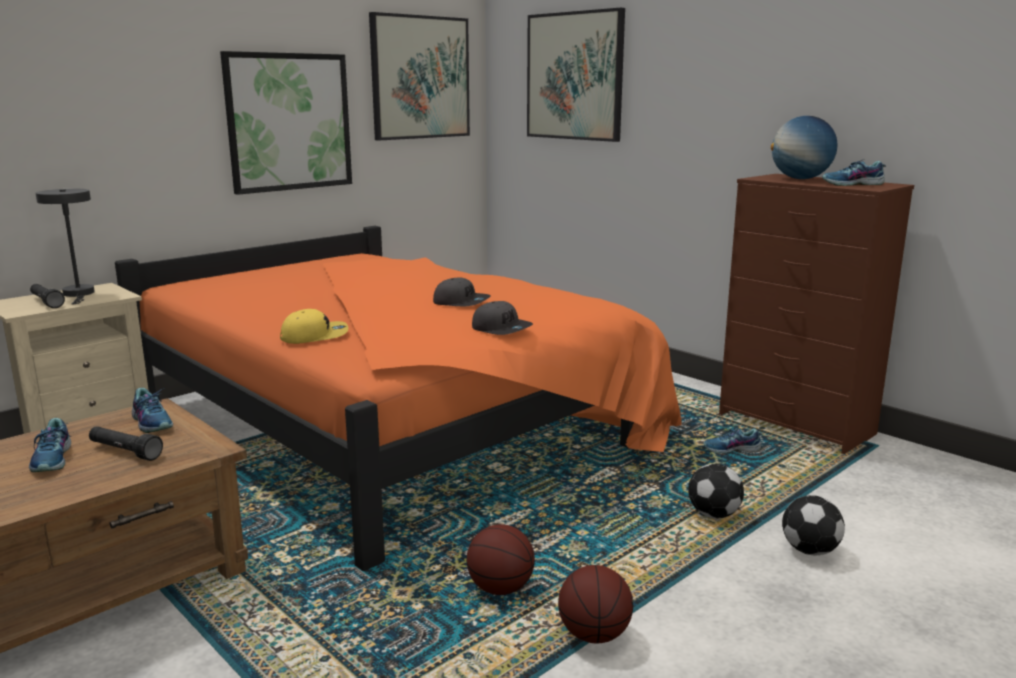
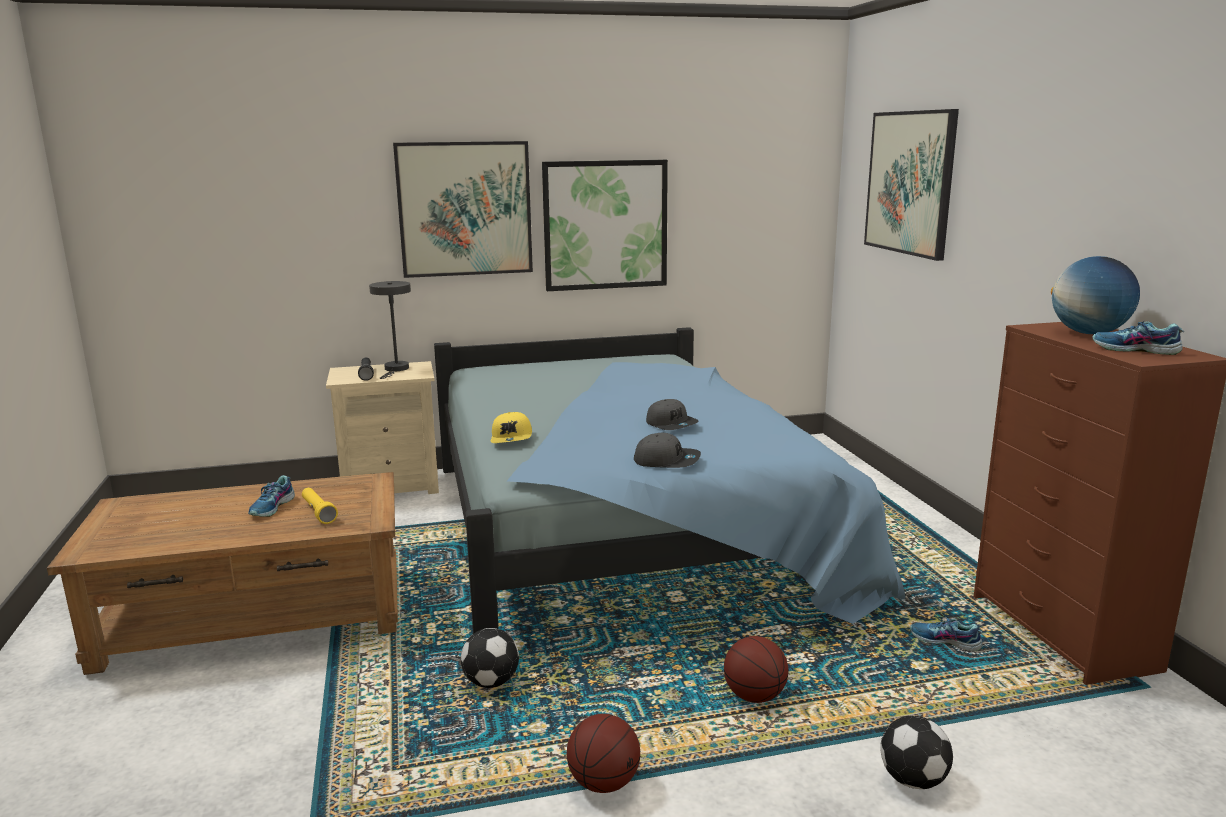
camera: 30 degrees right, 0 degrees up
(125, 452) = (318, 512): black flashlight -> yellow flashlight
(153, 422) = (360, 491): shoe -> none
(314, 336) = (512, 438): yellow cap -> yellow cap turned 75 degrees clockwise
(395, 424) = (626, 530): orange bed -> blue bed
(420, 78) = (755, 179): picture -> picture (465, 209)
(500, 589) = (567, 712): basketball -> basketball (754, 696)
(502, 329) = (667, 461): grey cap -> grey cap turned 60 degrees counterclockwise
(714, 515) = (845, 707): football -> football (491, 683)

